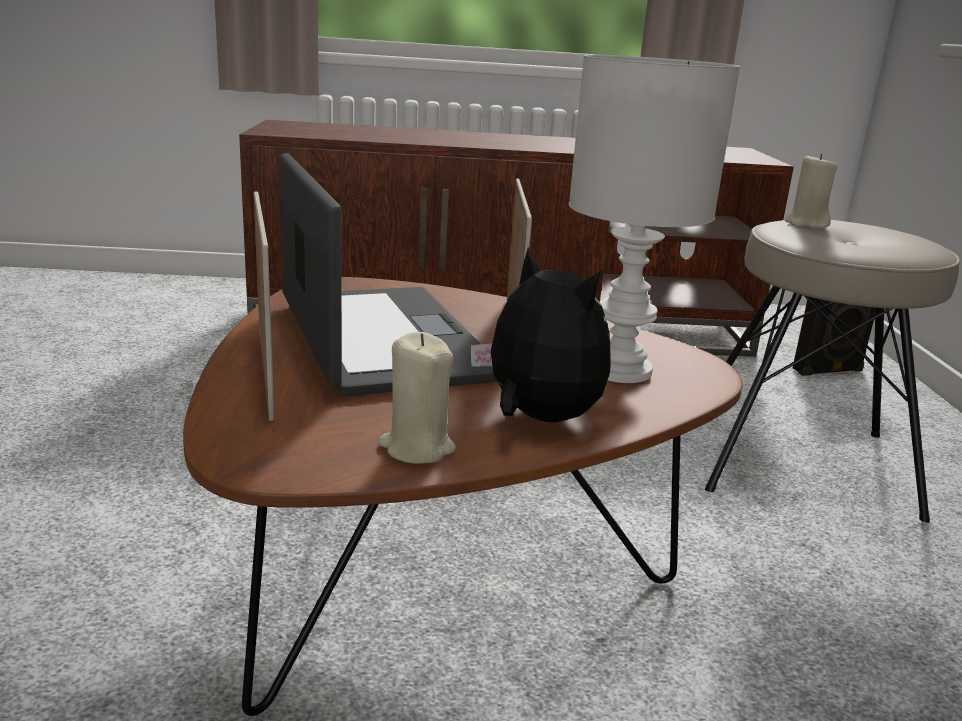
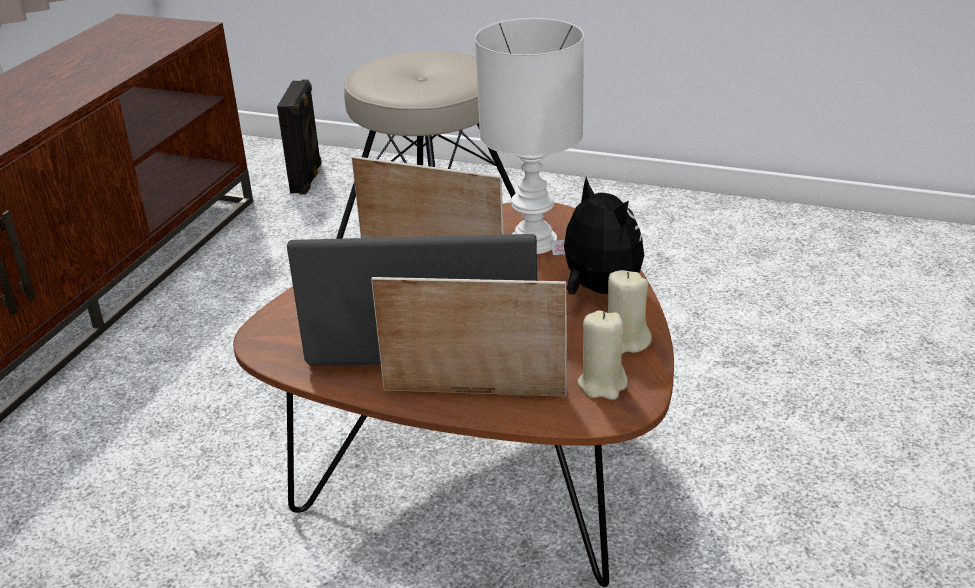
camera: 65 degrees left, 10 degrees up
(537, 418) = (597, 290): plush toy -> plush toy turned 75 degrees clockwise
(806, 224) = (382, 78): beige candle -> beige candle (603, 384)

